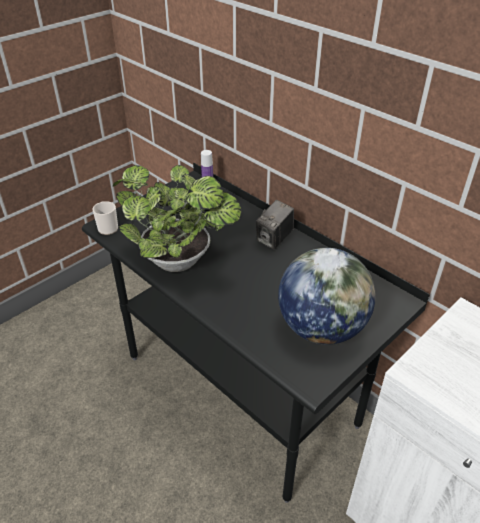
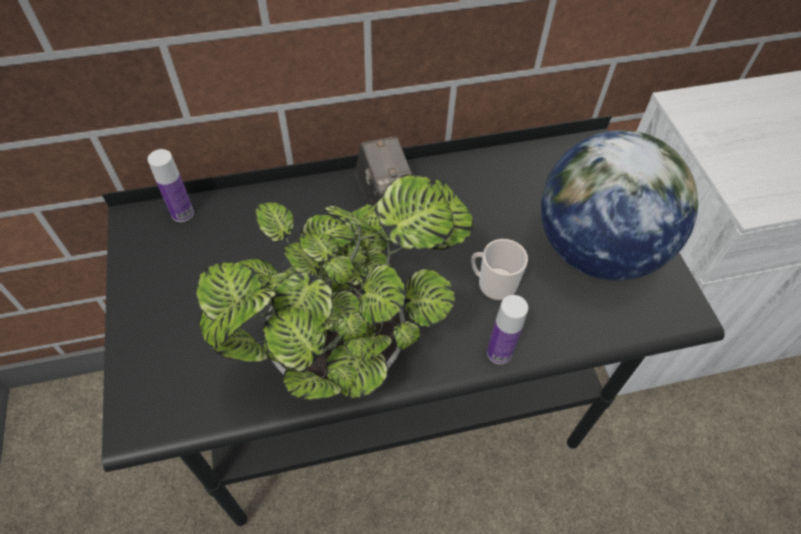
camera: 60 degrees left, 15 degrees up
(107, 227) = (152, 419): mug -> mug (492, 283)
(218, 313) = (499, 352): none -> bottle

